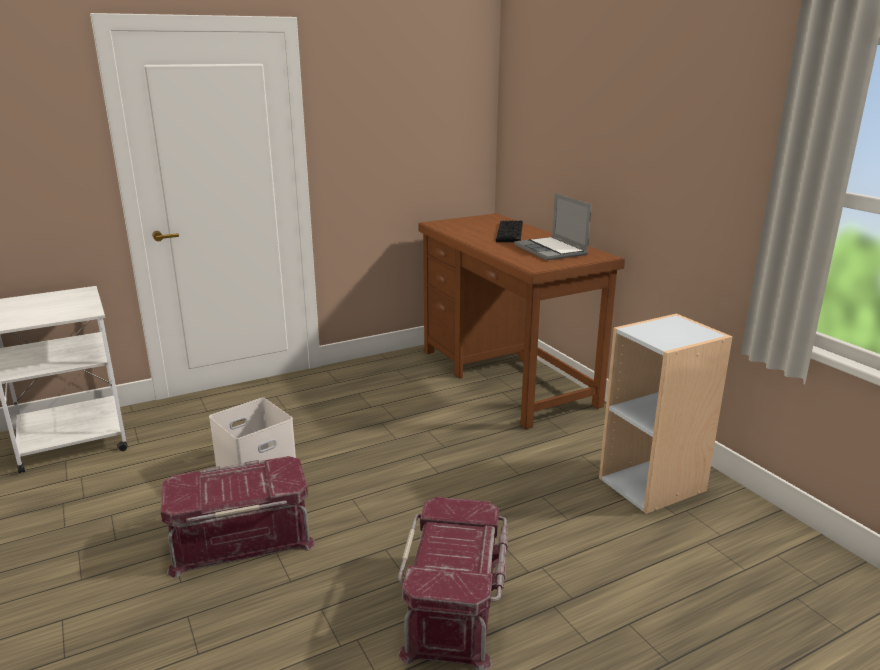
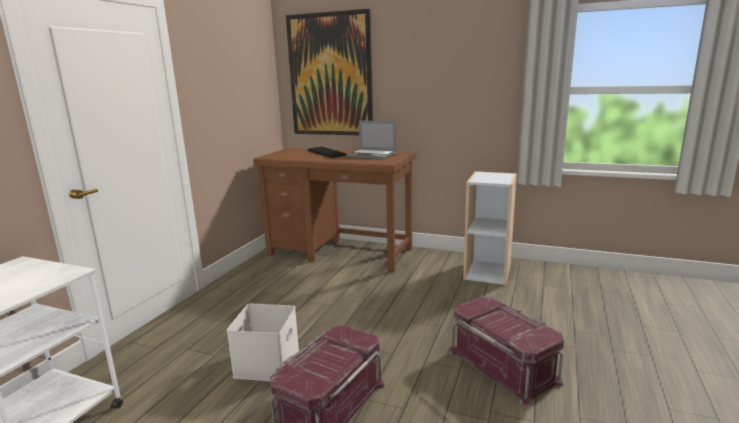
camera: 40 degrees left, 5 degrees down
(547, 117) = (330, 75): none -> picture

